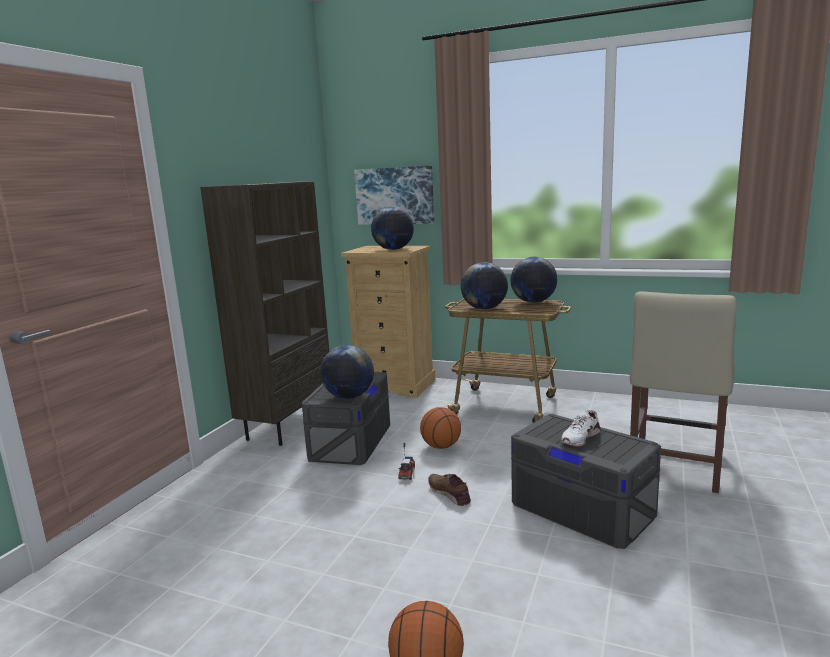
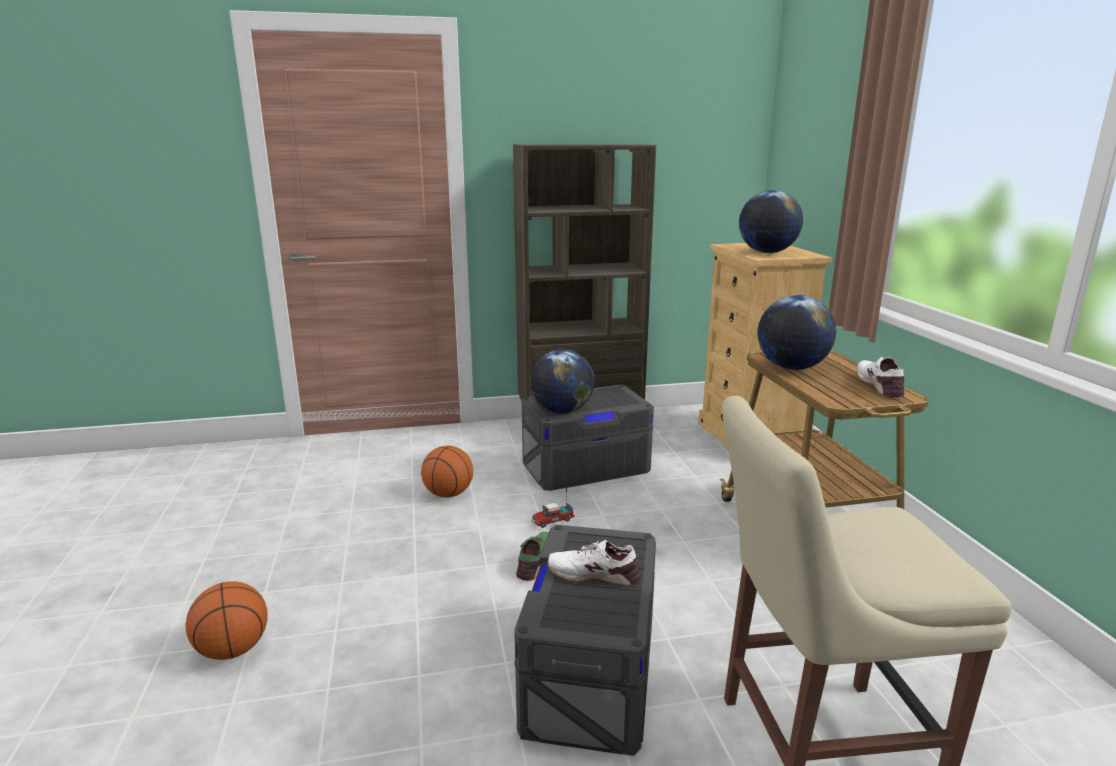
camera: 55 degrees right, 5 degrees up
(395, 196) = (818, 175): picture -> none
(441, 446) = (635, 520): basketball -> basketball (448, 494)
(450, 493) = (537, 561): brown shoe -> green shoe
(533, 302) = (880, 385): globe -> white shoe

